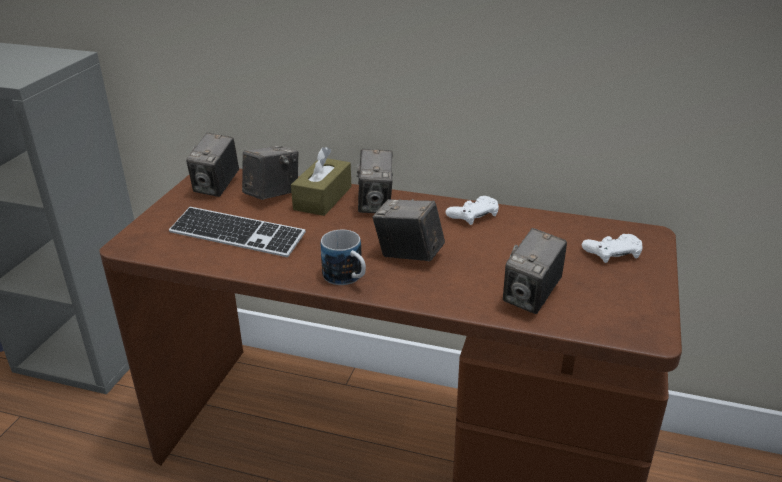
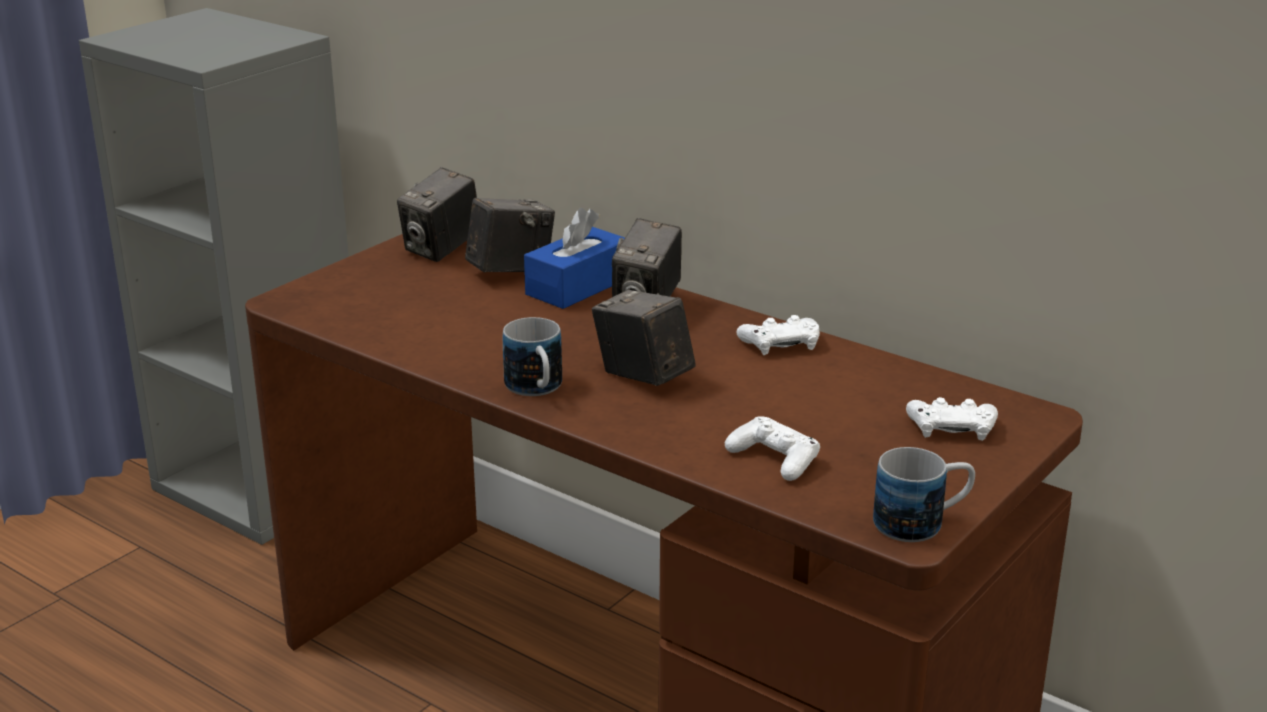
camera: 20 degrees right, 5 degrees down
(237, 235) = (428, 312): keyboard -> none
(323, 198) = (578, 286): brown tissue box -> blue tissue box
(531, 297) = (774, 458): camera -> white game controller
(651, 324) = (922, 523): none -> mug

